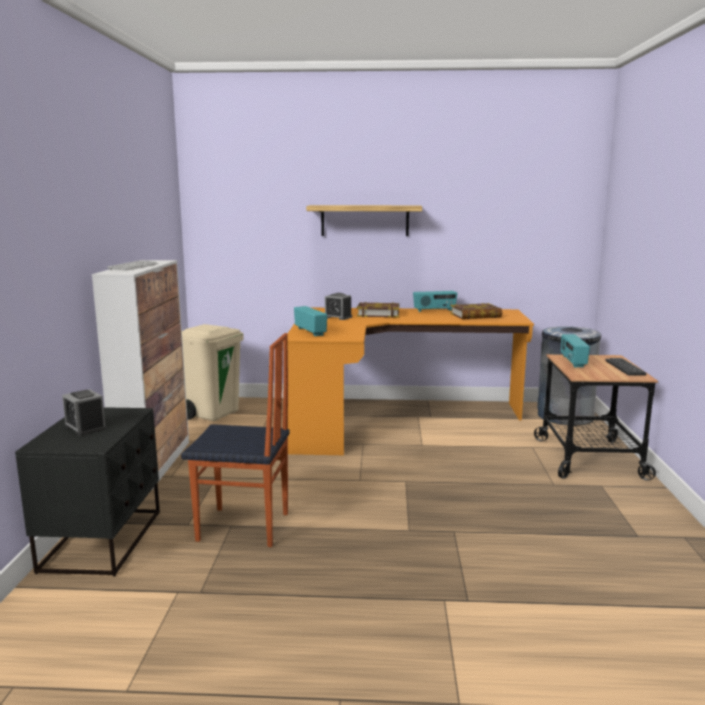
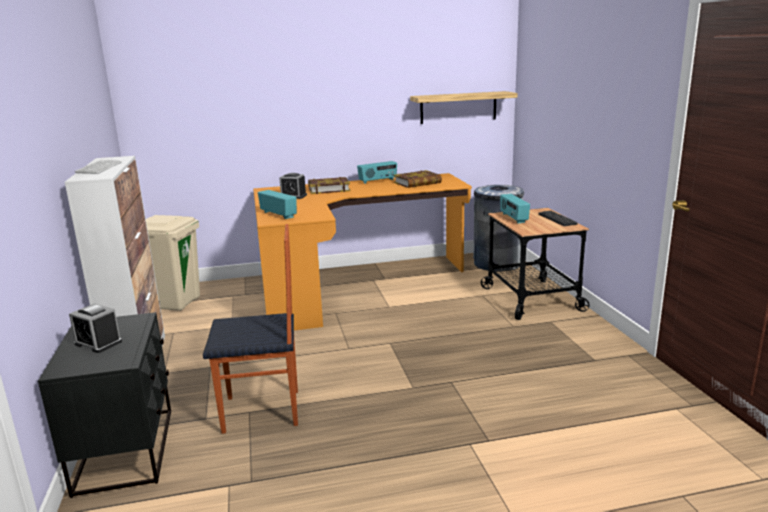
camera: 15 degrees left, 5 degrees up
(364, 220) = (304, 99): shelf -> shelf (458, 107)

